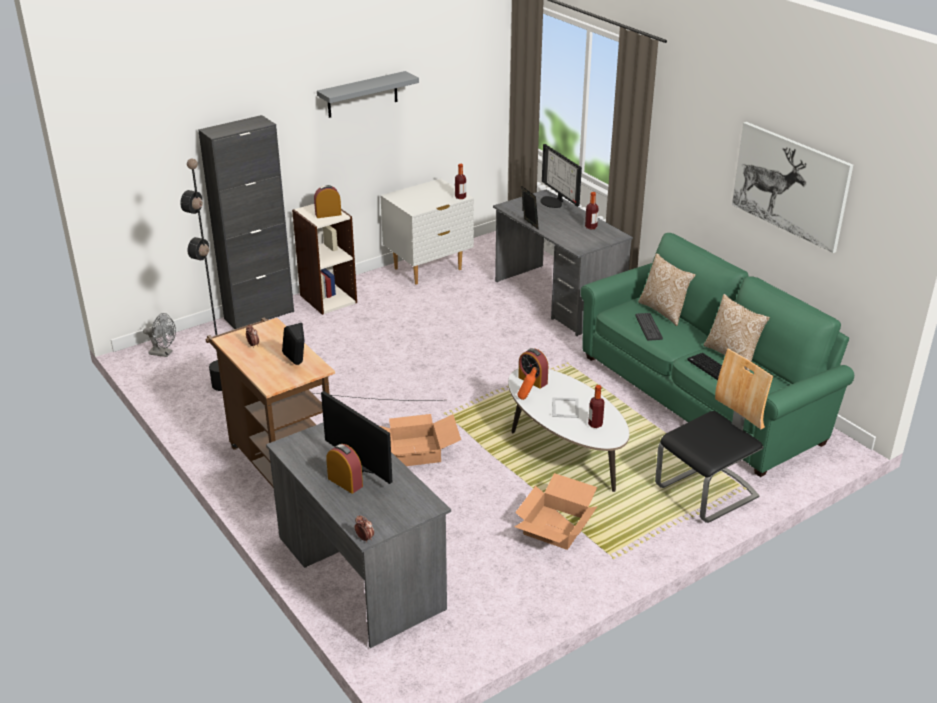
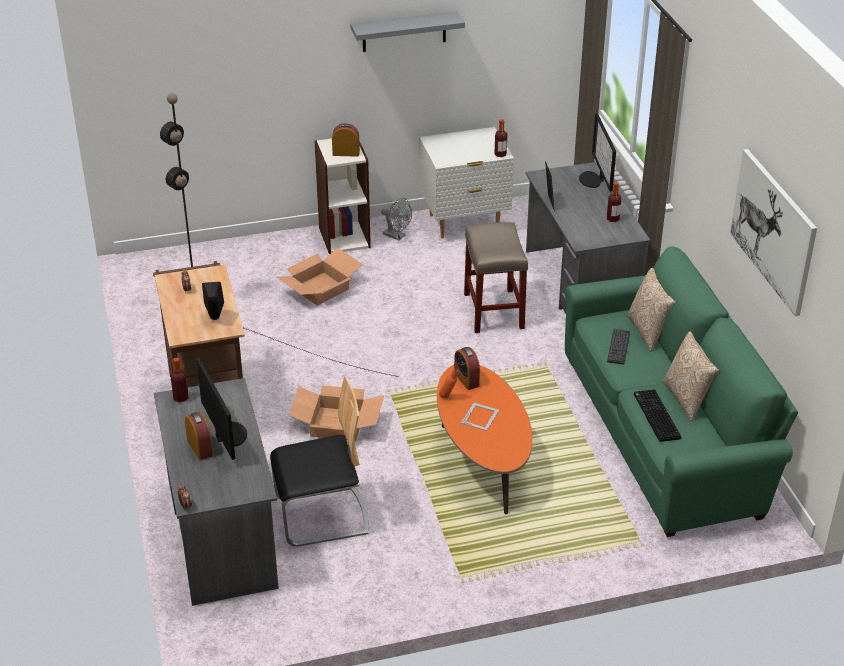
camera: 20 degrees right, 5 degrees up
(164, 353) = (160, 265): grey fan -> grey fan (397, 236)
(259, 315) = (268, 242): black cabinet -> none
(496, 331) = (493, 310): none -> beige stool
(556, 528) = (426, 536): cardboard box -> cardboard box (320, 289)
(564, 451) = (482, 460): white coffee table -> orange coffee table
(595, 424) = (498, 442): bottle -> bottle (181, 398)
(707, 492) = (600, 539): chair -> chair (322, 516)

